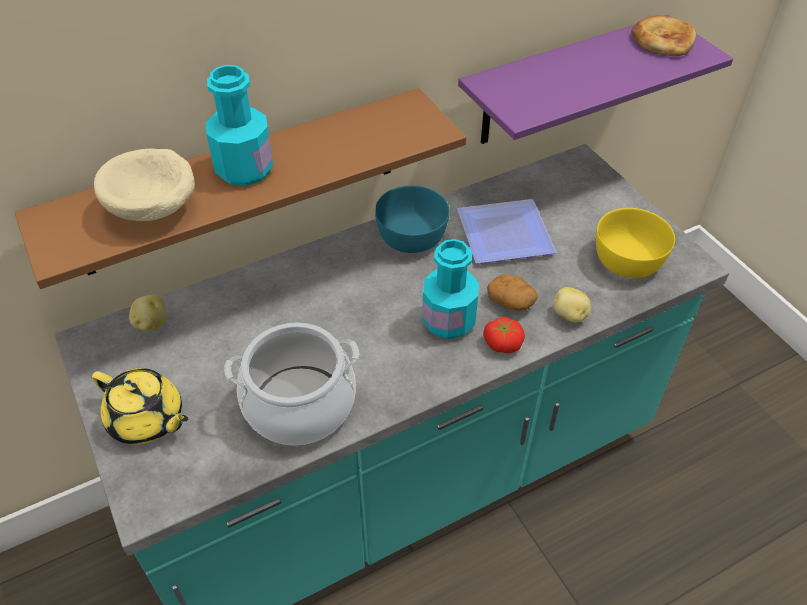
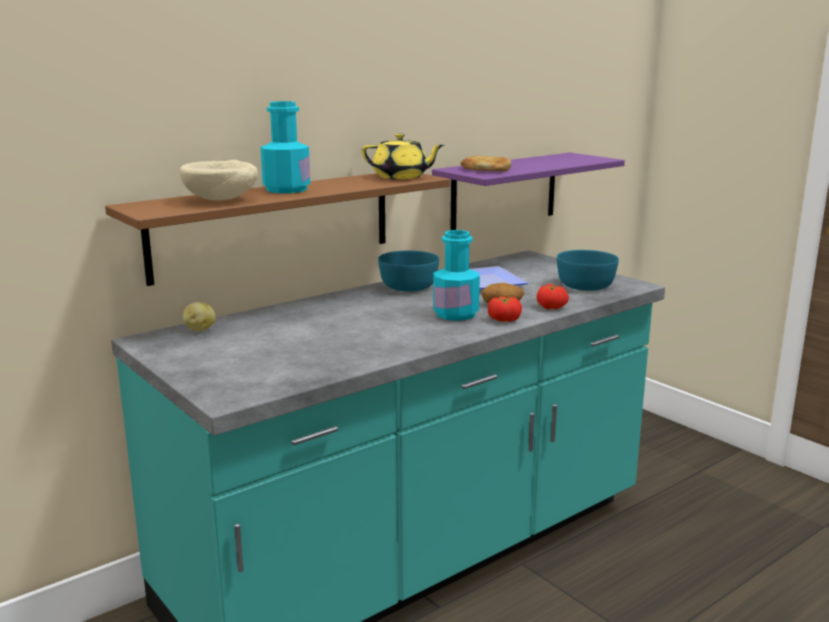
camera: 10 degrees left, 30 degrees down
(147, 420) = (212, 366): yellow teapot -> yellow teapot (401, 177)
(299, 404) = (346, 351): cooking pot -> none
(569, 316) = (552, 307): potato -> tomato
(626, 260) = (584, 286): yellow bowl -> turquoise bowl
(662, 40) = (572, 157): bread -> bread (486, 168)

